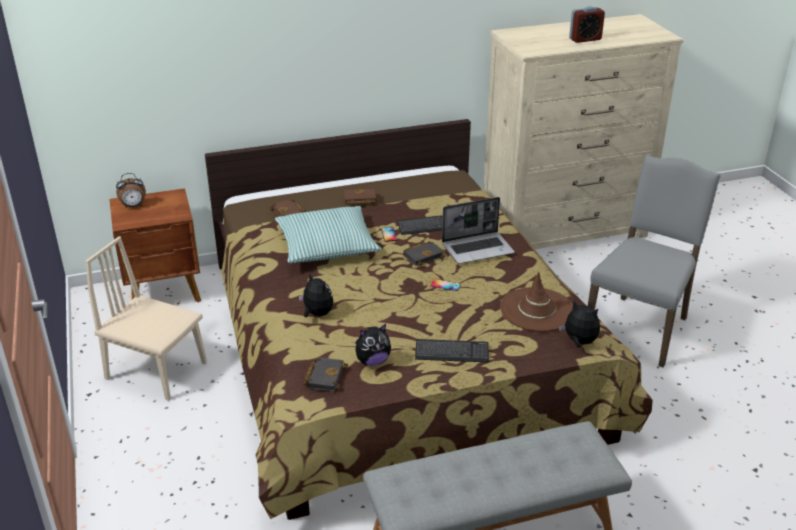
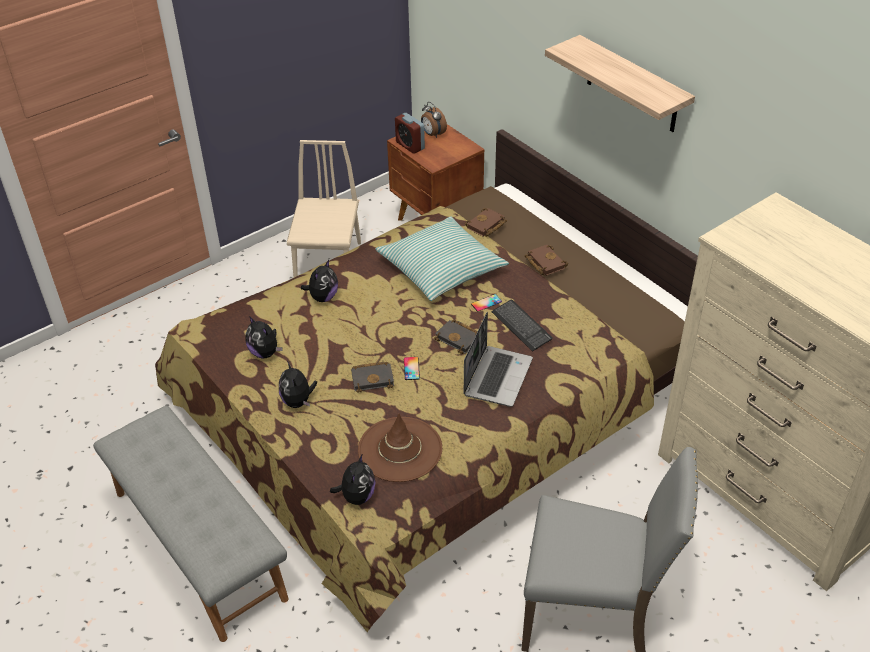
camera: 70 degrees right, 10 degrees up
(324, 376) = (233, 330): black book -> black book (373, 378)
(343, 28) = (632, 85): none -> shelf
(451, 352) = (298, 401): keyboard -> plush toy
(478, 249) = (497, 376): laptop -> laptop turned 120 degrees counterclockwise
(585, 39) = (819, 277): alarm clock -> alarm clock (410, 145)

